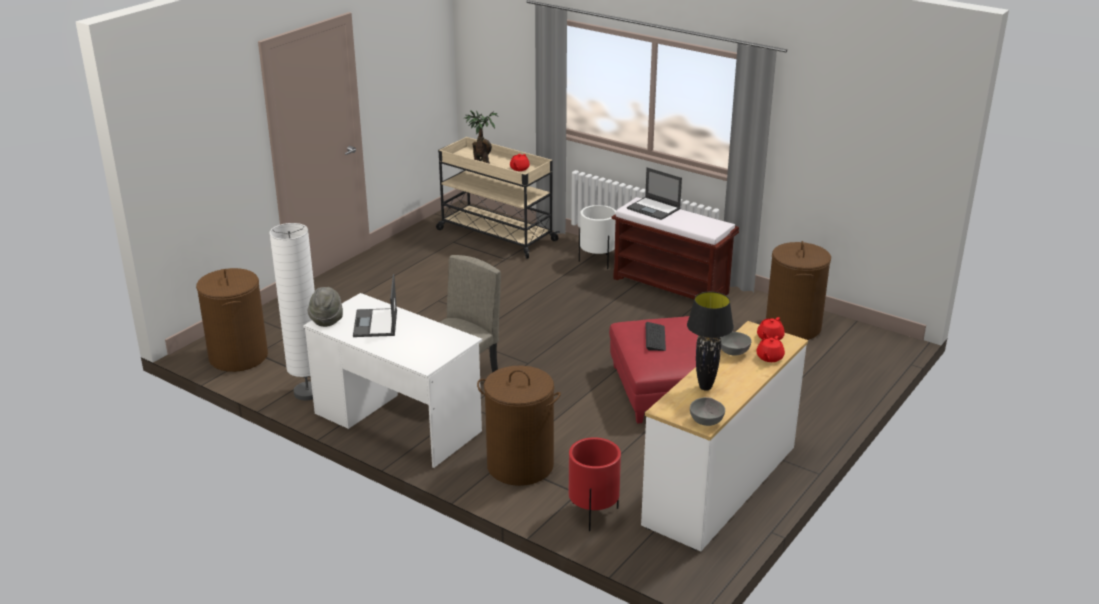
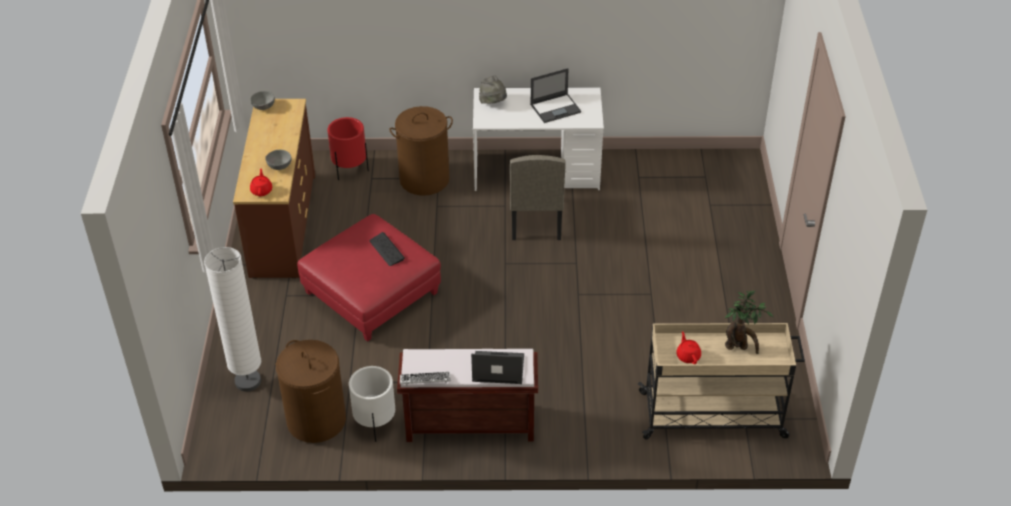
camera: 145 degrees right, 15 degrees up
(238, 356) = (713, 168): brown laundry basket -> none
(307, 393) = (624, 165): white floor lamp -> white floor lamp (248, 381)
(326, 319) = (591, 97): grey hat -> grey hat (493, 103)
(375, 324) = (556, 108): laptop -> laptop turned 105 degrees clockwise
(597, 261) = (571, 425): white planter -> white planter (375, 424)
(706, 387) = (280, 130): black table lamp -> none
(715, 219) = (425, 381): none -> keyboard
(721, 485) = (282, 224): white dresser -> brown dresser
(769, 357) = (252, 172): red teapot -> none

